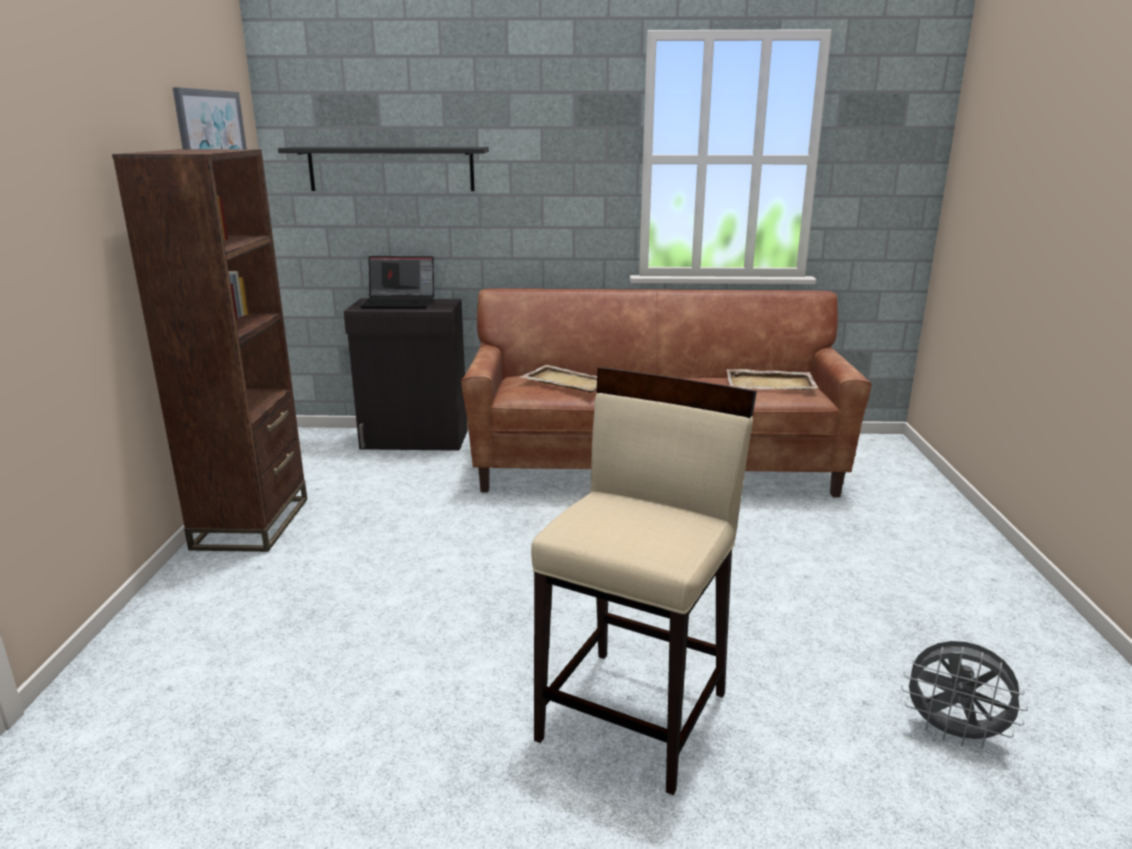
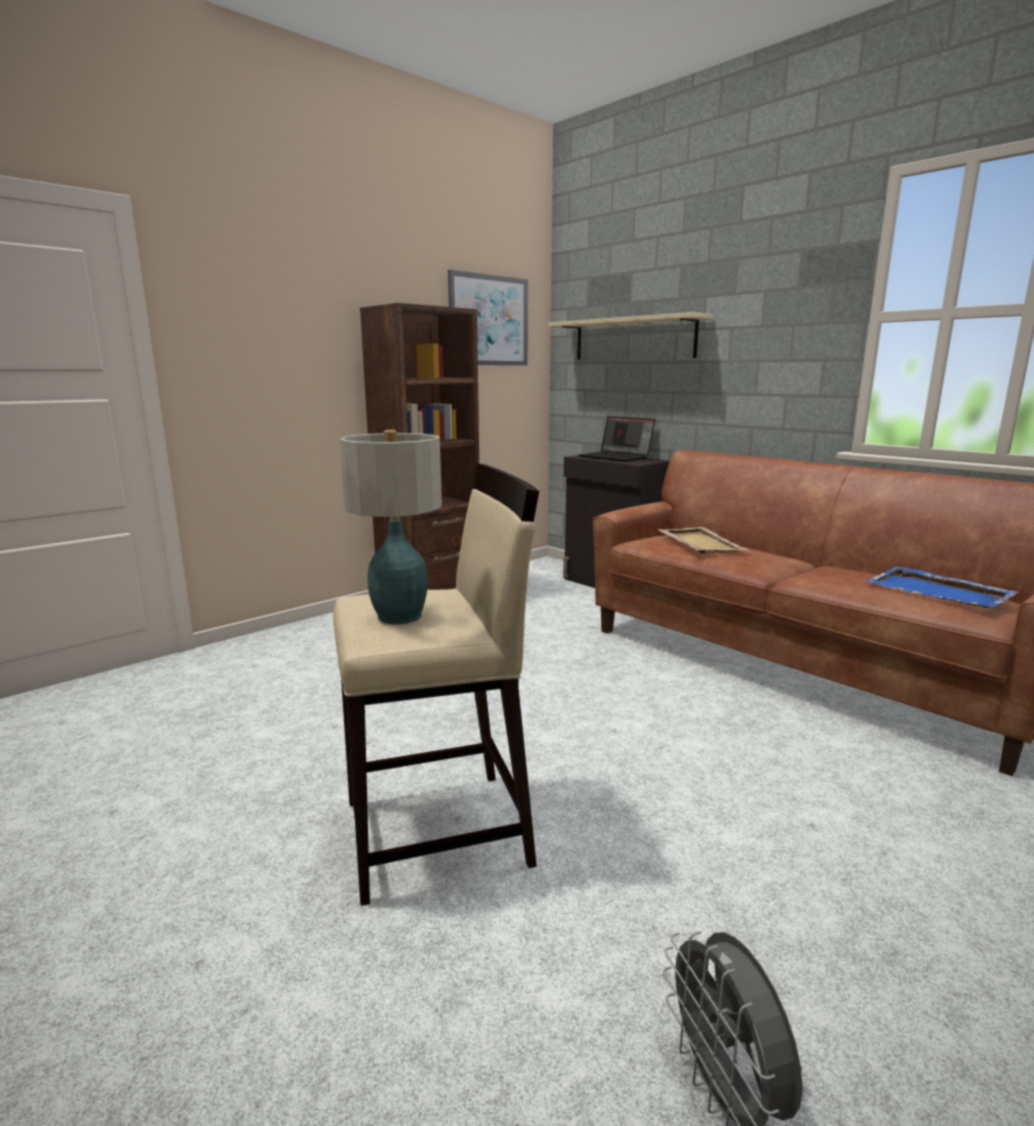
camera: 45 degrees right, 5 degrees down
(391, 169) = (633, 339): black shelf -> beige shelf
(645, 531) = (399, 616): none -> table lamp
(771, 383) = (939, 592): beige tray -> blue tray

